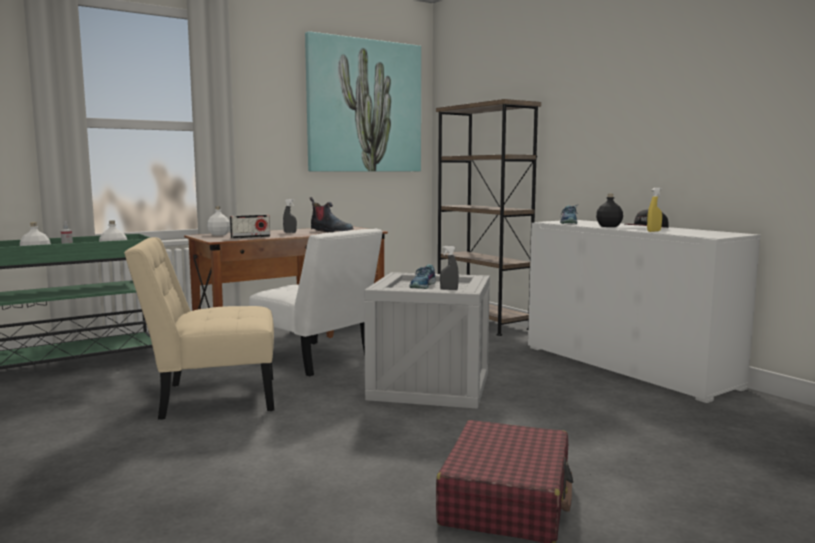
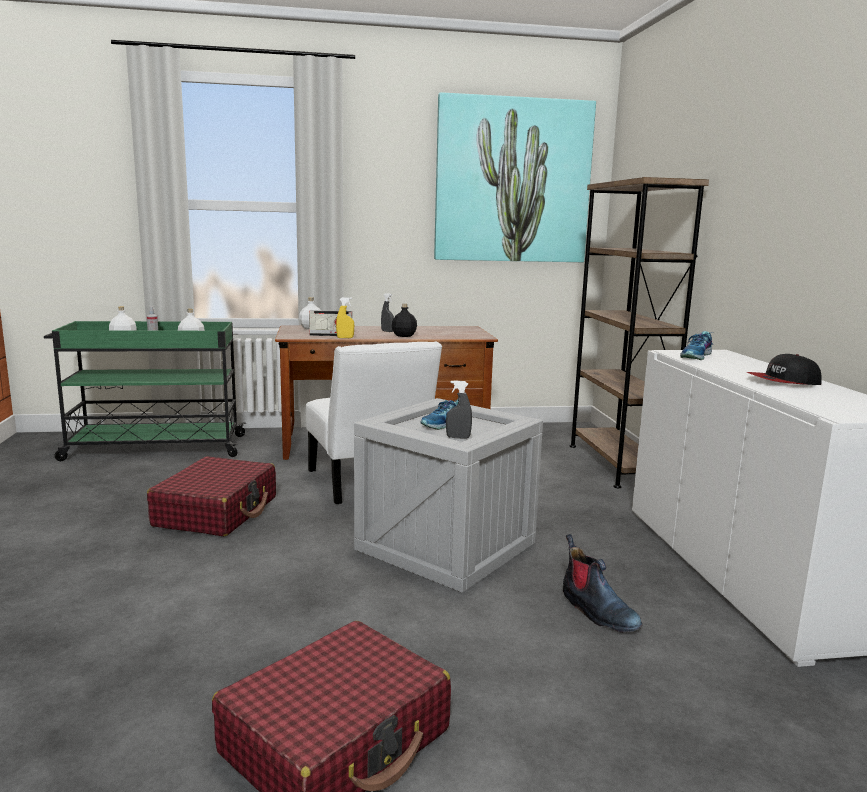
camera: 25 degrees right, 5 degrees up
(211, 398) = (217, 511): beige chair -> red suitcase
(330, 231) = (433, 333): boot -> boot (596, 611)
(608, 226) = (732, 371): black bottle -> black bottle (404, 335)
(654, 231) = (773, 391): yellow spray bottle -> yellow spray bottle (345, 338)

